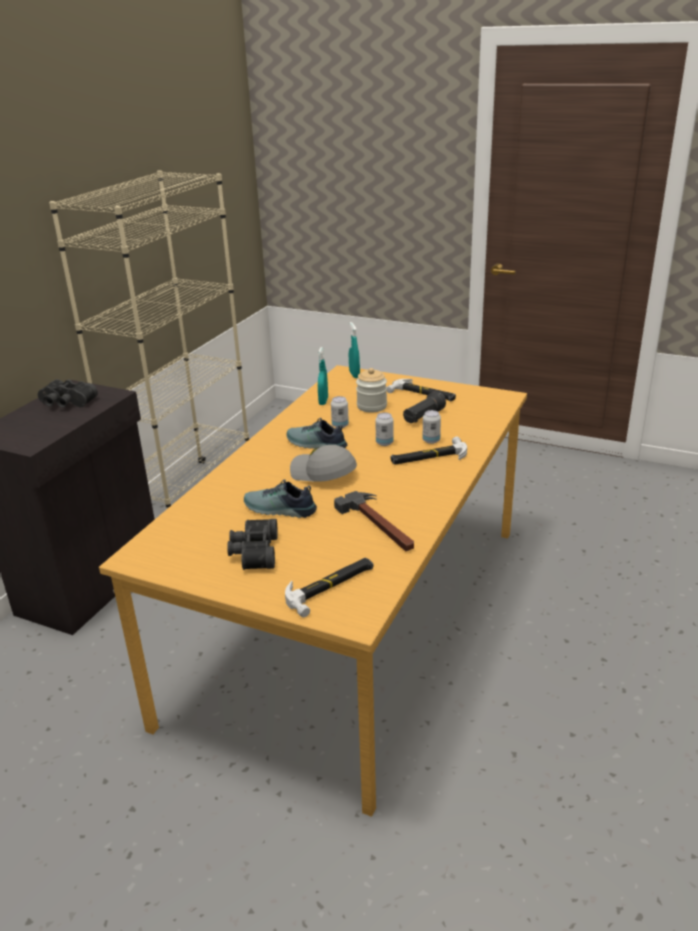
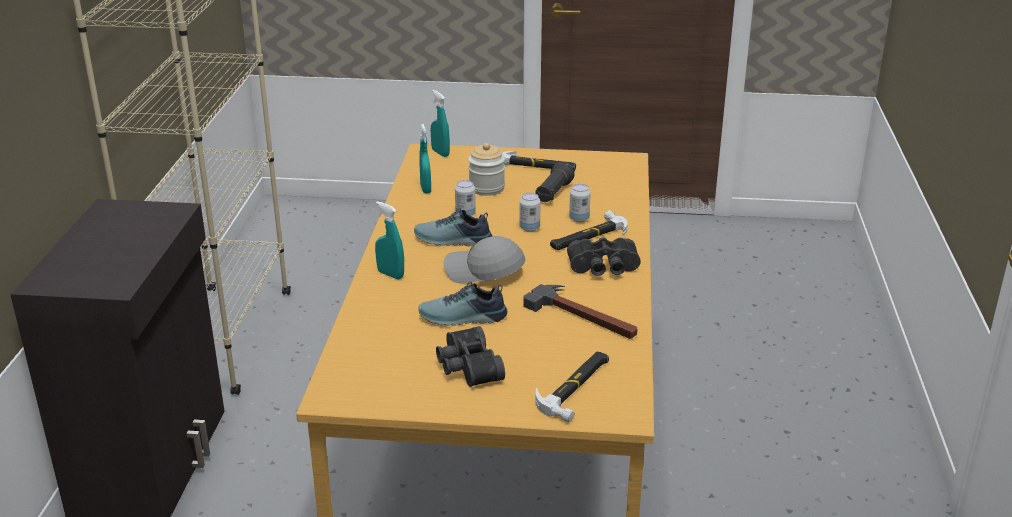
camera: 20 degrees left, 0 degrees up
(66, 403) = (119, 229): black binoculars -> black binoculars (604, 268)
(248, 465) = (390, 274): none -> turquoise spray bottle

